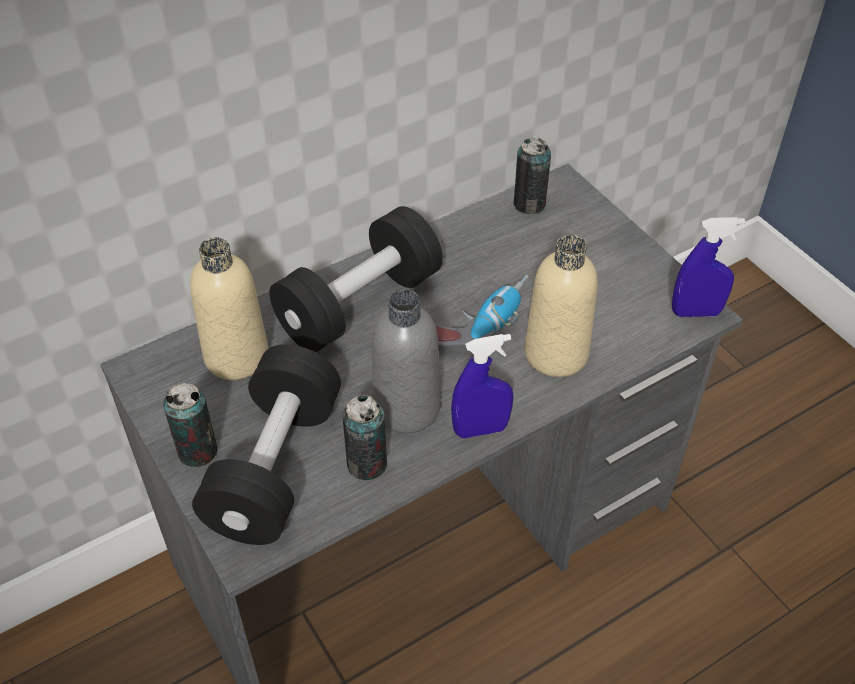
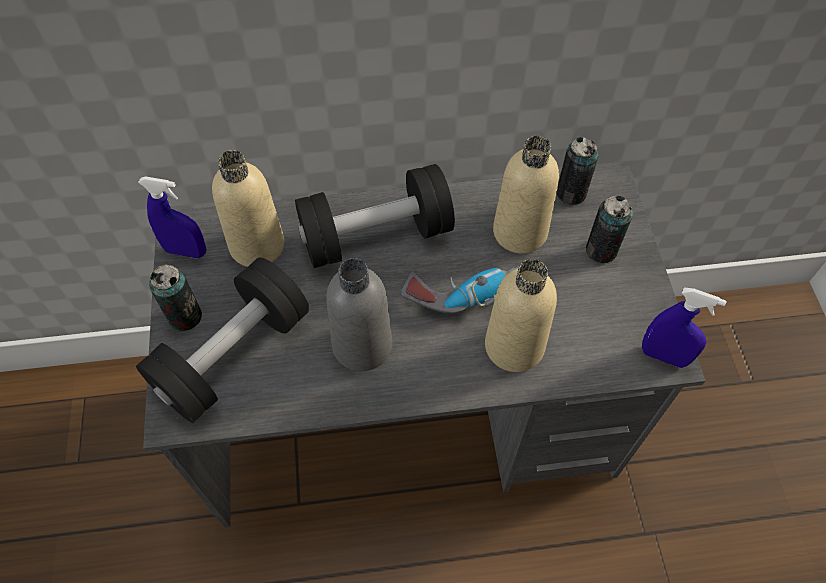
camera: 25 degrees right, 10 degrees up
(367, 464) = (304, 383): can -> can (601, 250)
(480, 429) = (411, 391): blue spray bottle -> blue spray bottle (186, 251)
(501, 253) = (520, 232): none -> beige bottle

